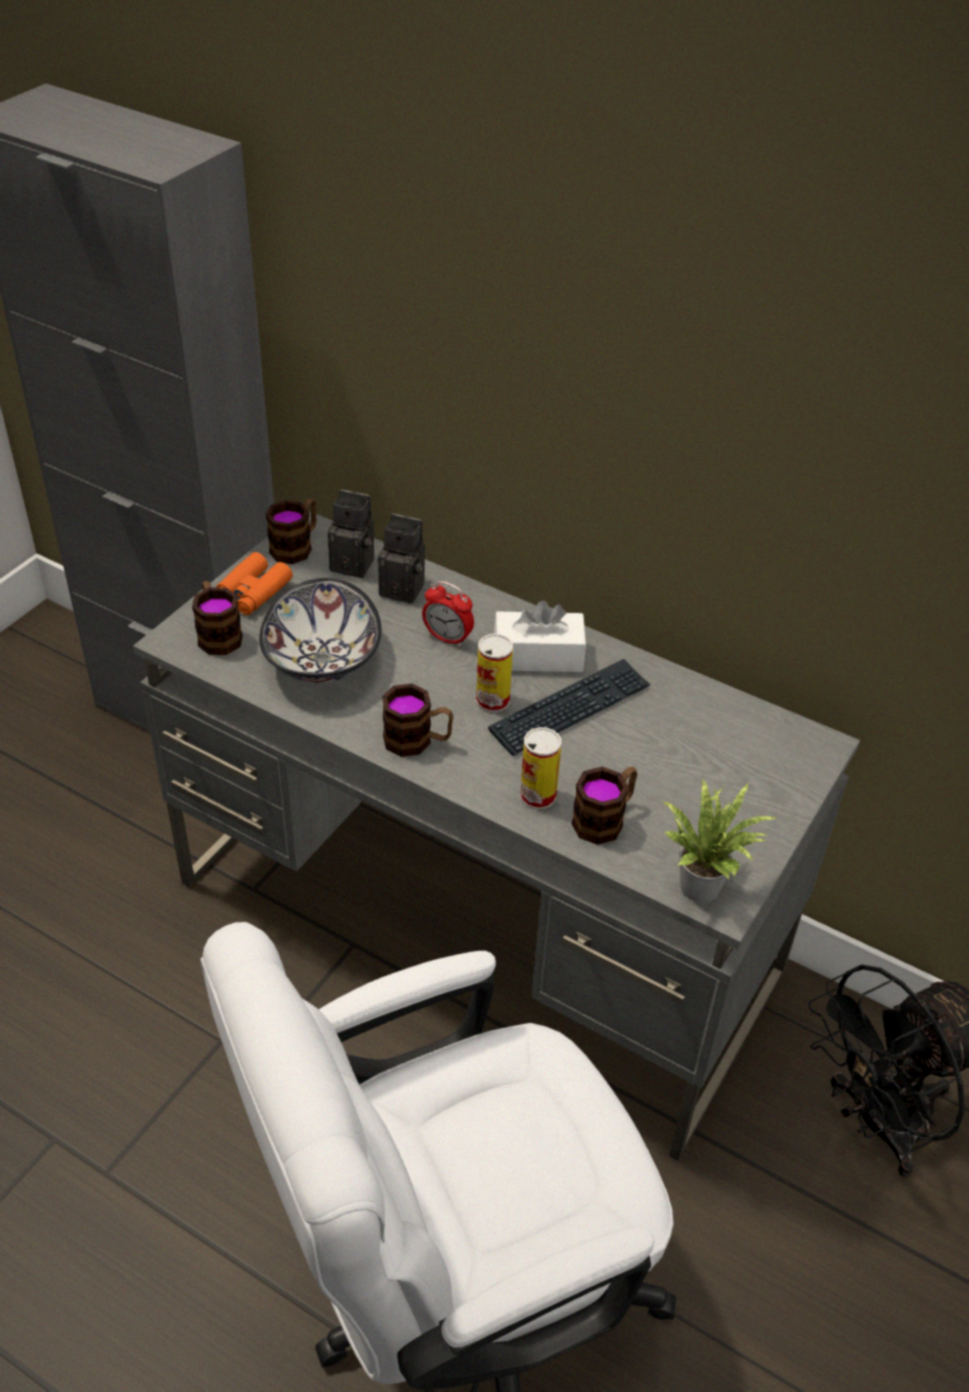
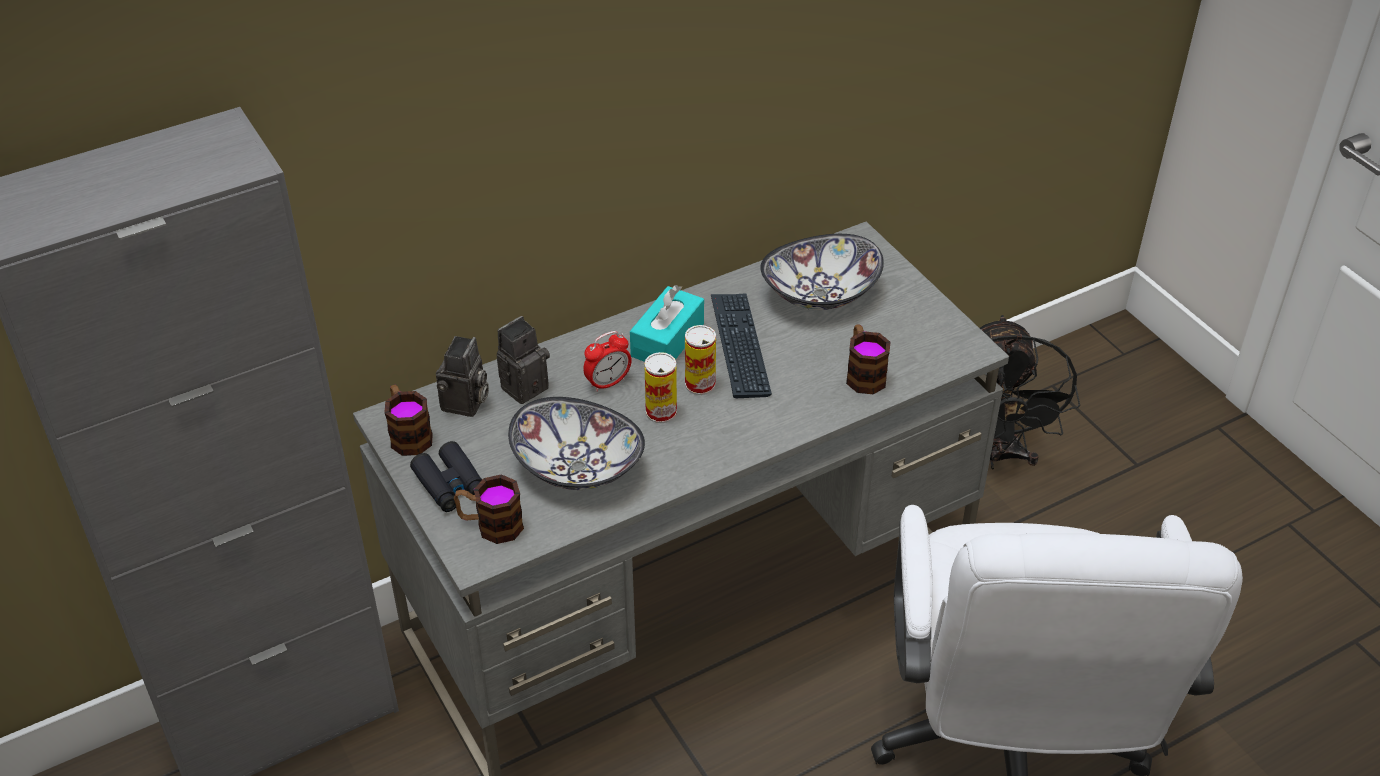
camera: 60 degrees left, 0 degrees up
(252, 592) = (450, 484): orange binoculars -> black binoculars
(355, 563) = (465, 404): camera -> camera turned 150 degrees clockwise
(417, 741) = (716, 443): mug -> none
(538, 656) = (667, 340): white tissue box -> turquoise tissue box
(538, 796) = (818, 399): can -> can (661, 412)
(701, 743) = (820, 295): none -> bowl
(704, 885) = (952, 351): potted plant -> none

